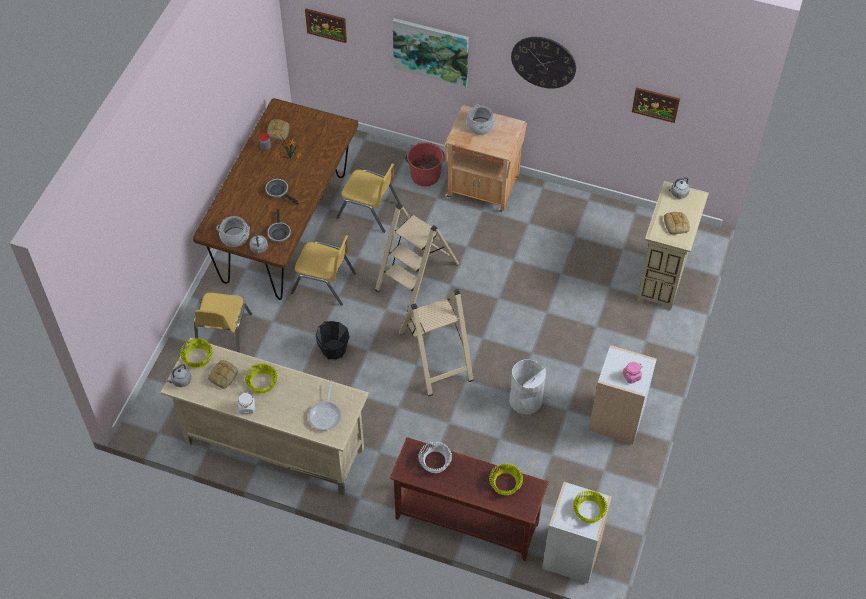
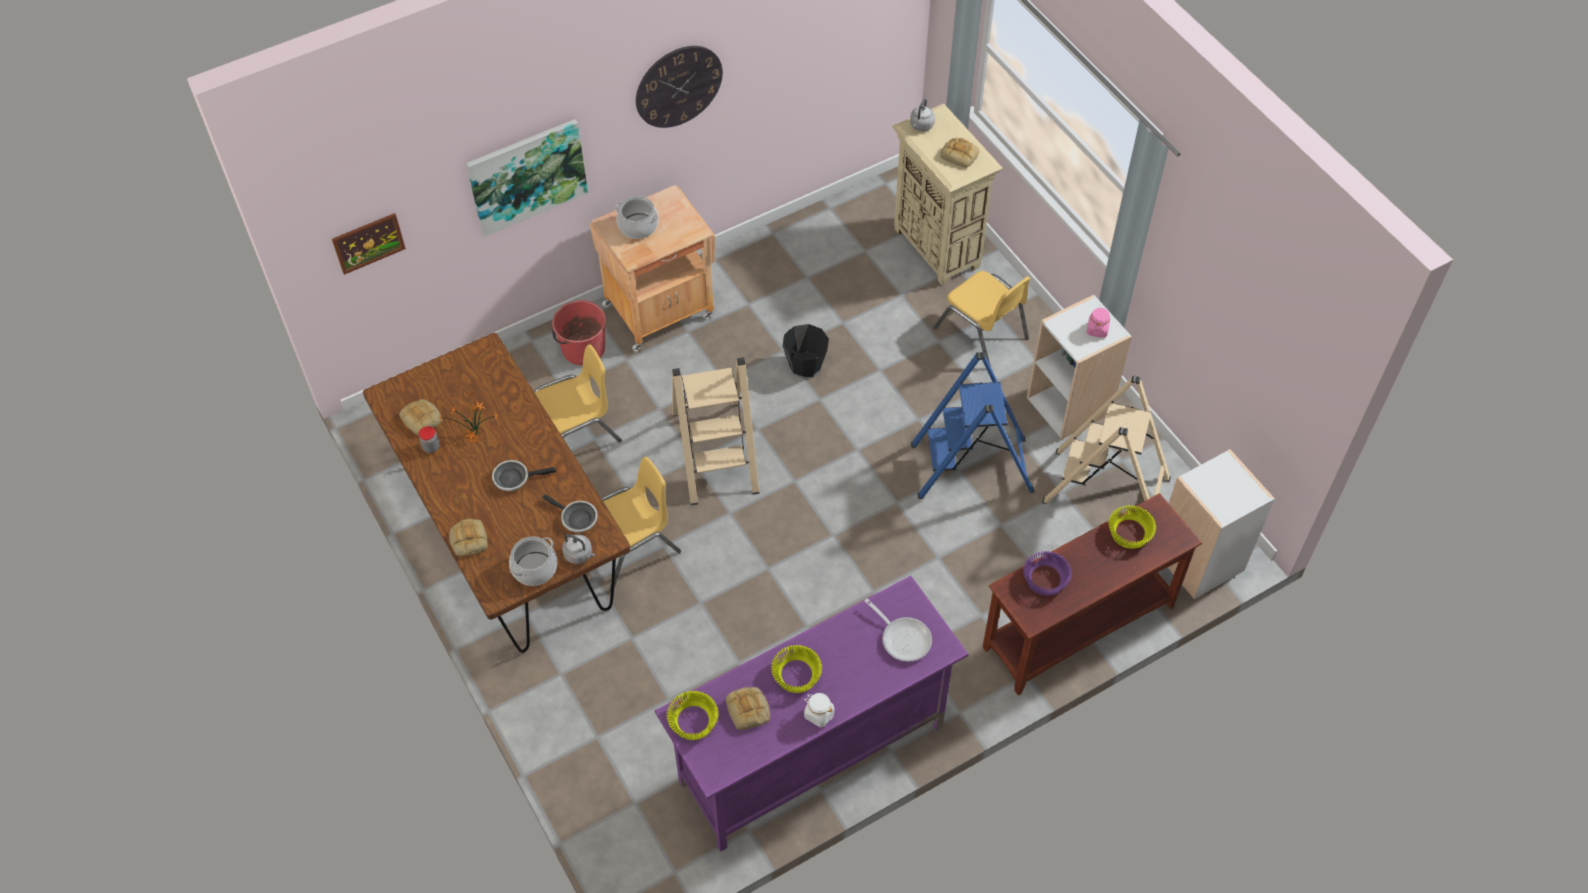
camera: 50 degrees left, 0 degrees up
(181, 381) = (711, 763): grey kettle -> none
(223, 334) = (598, 703): yellow chair -> yellow chair (981, 333)
(227, 200) = (468, 539): none -> bread
(274, 446) = (812, 754): beige dresser -> purple dresser
(333, 350) = (735, 603): black bucket -> black bucket (805, 365)
(435, 357) = (840, 510): beige step ladder -> beige step ladder (1108, 490)
(435, 461) = (1045, 578): white bowl -> purple bowl
(525, 400) = (973, 467): white trash can -> blue step ladder
(588, 510) = (1231, 480): yellow bowl -> none
(655, 104) = (823, 47): picture -> none

